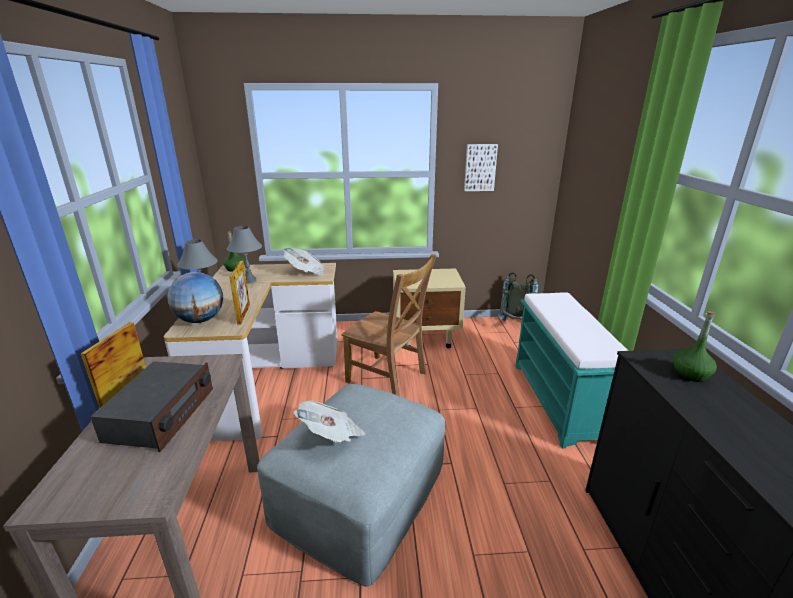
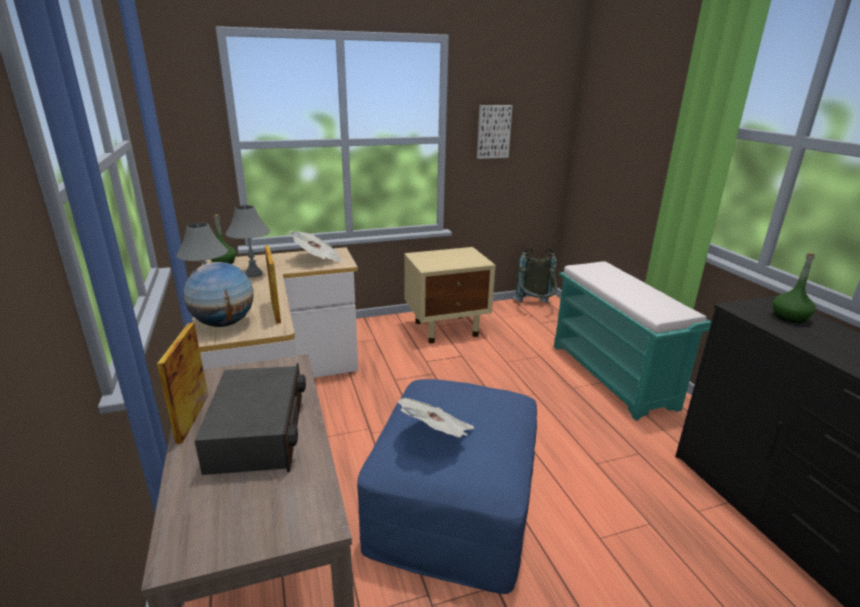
camera: 15 degrees left, 0 degrees up
(359, 494) = (453, 502): grey ottoman -> blue ottoman
(389, 379) = (426, 376): brown chair -> none

